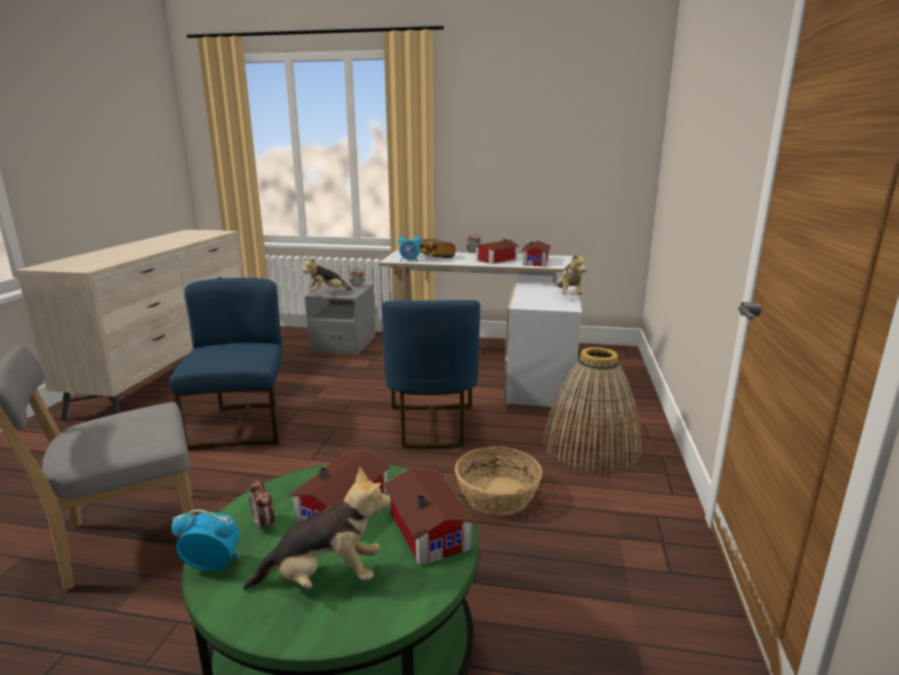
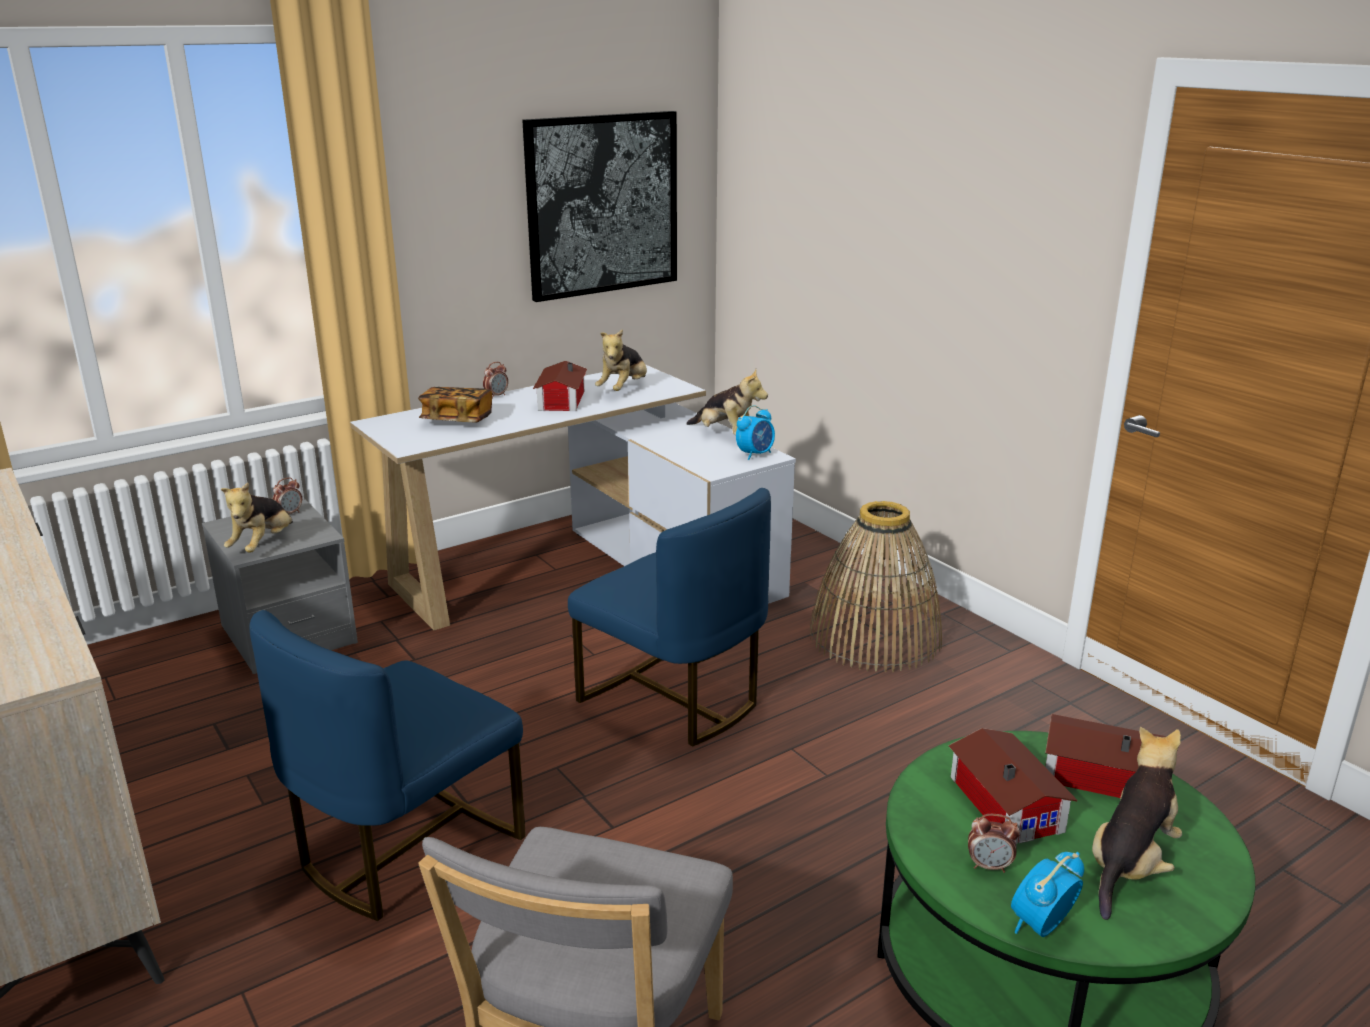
camera: 45 degrees left, 5 degrees up
(241, 426) = (405, 847): blue chair -> blue chair turned 90 degrees counterclockwise
(409, 261) = (441, 439): alarm clock -> alarm clock (755, 454)
(497, 495) = (886, 742): basket -> none
(536, 261) = (623, 389): toy house -> plush toy
(570, 157) = (602, 204): none -> picture

